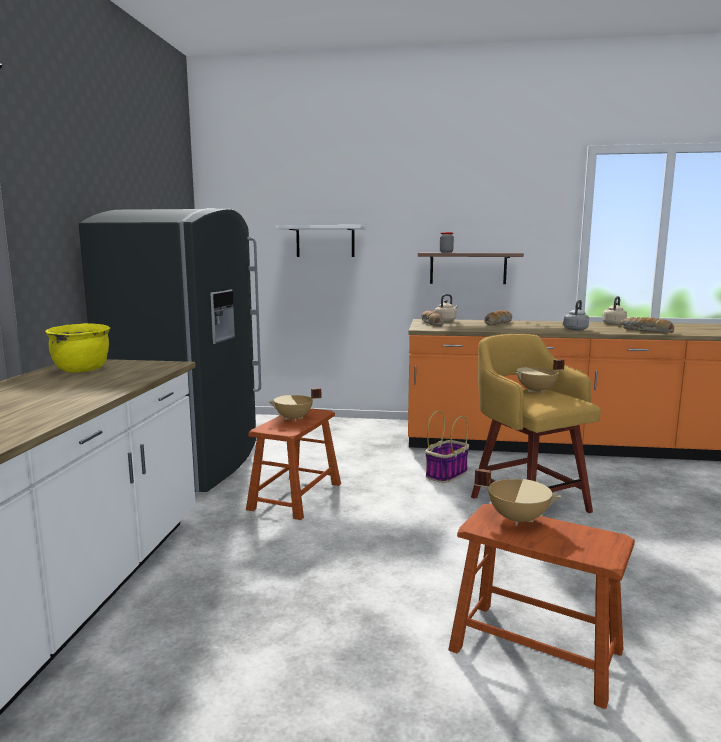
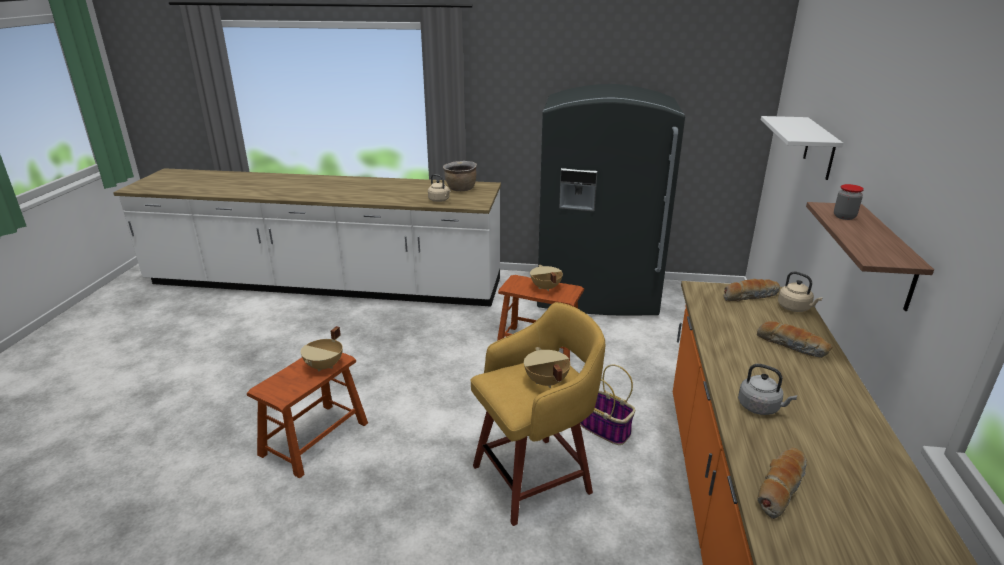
camera: 90 degrees right, 15 degrees up
(82, 370) = (461, 189): yellow cooking pot -> brown cooking pot
(614, 324) = (884, 476): beige kettle -> beige kettle (440, 200)

